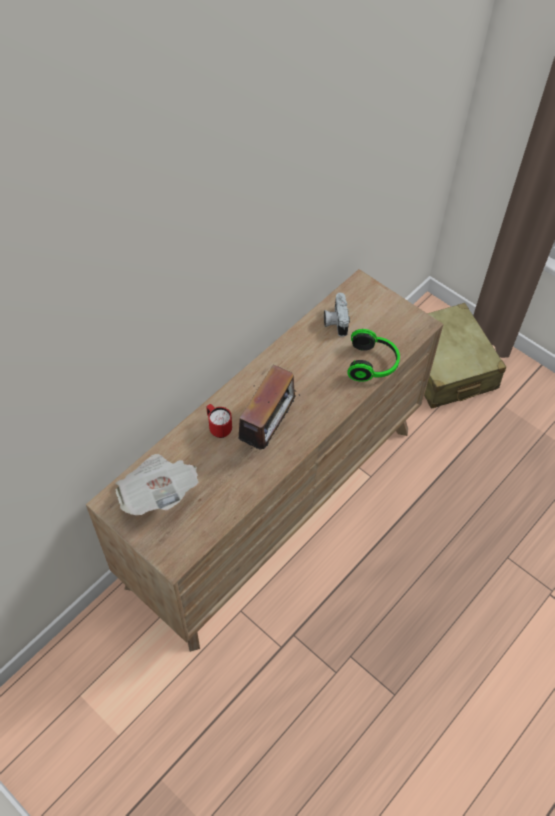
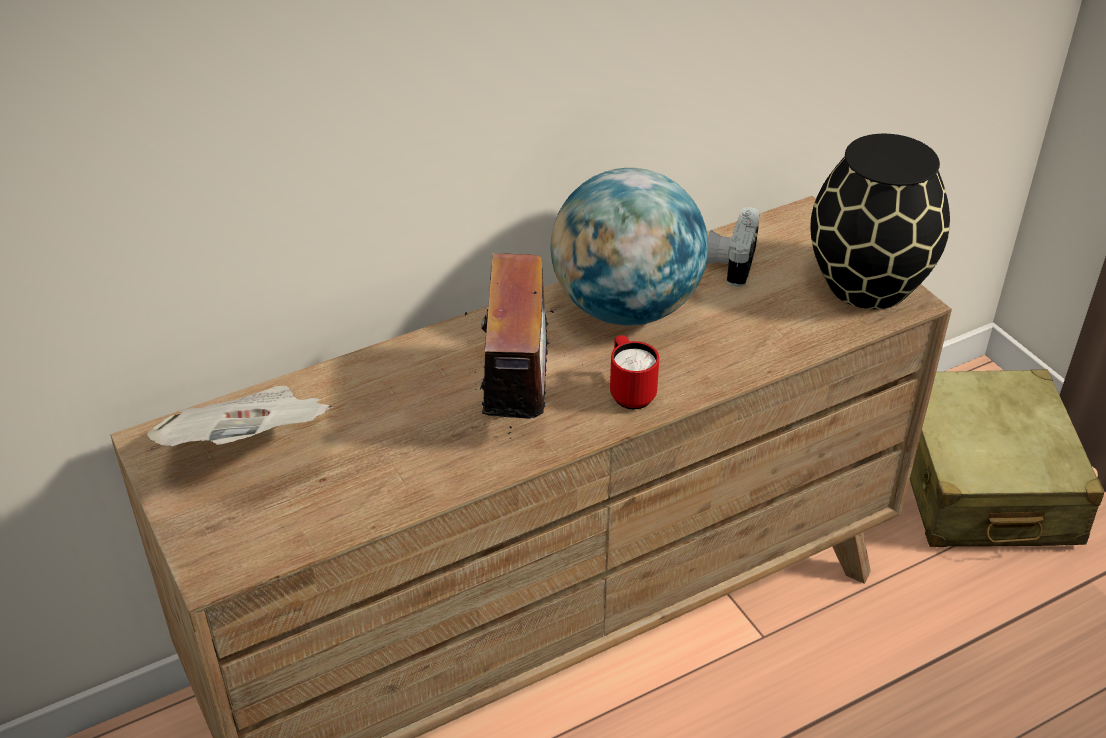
camera: 20 degrees right, 15 degrees down
(218, 427) = (422, 373): red mug -> red mug (629, 392)
(268, 428) = (518, 396): radio -> radio turned 45 degrees counterclockwise
(297, 363) = (625, 308): none -> globe
(373, 364) = (777, 341): headphones -> none
(401, 319) = (865, 284): none -> black vase

